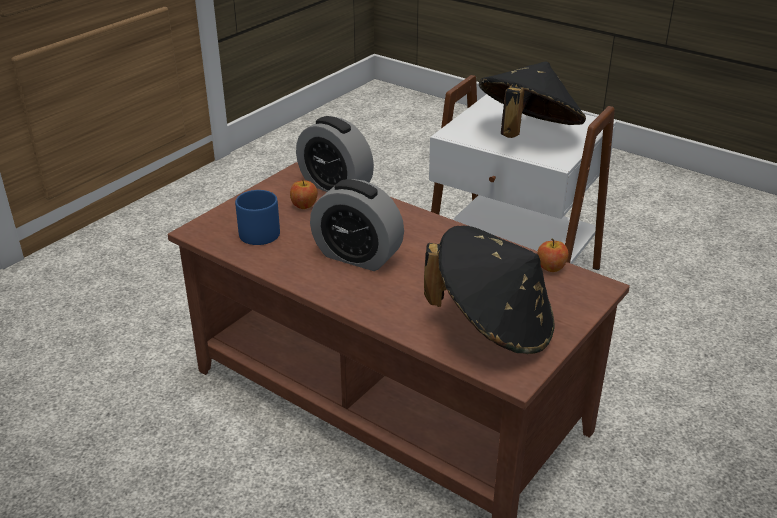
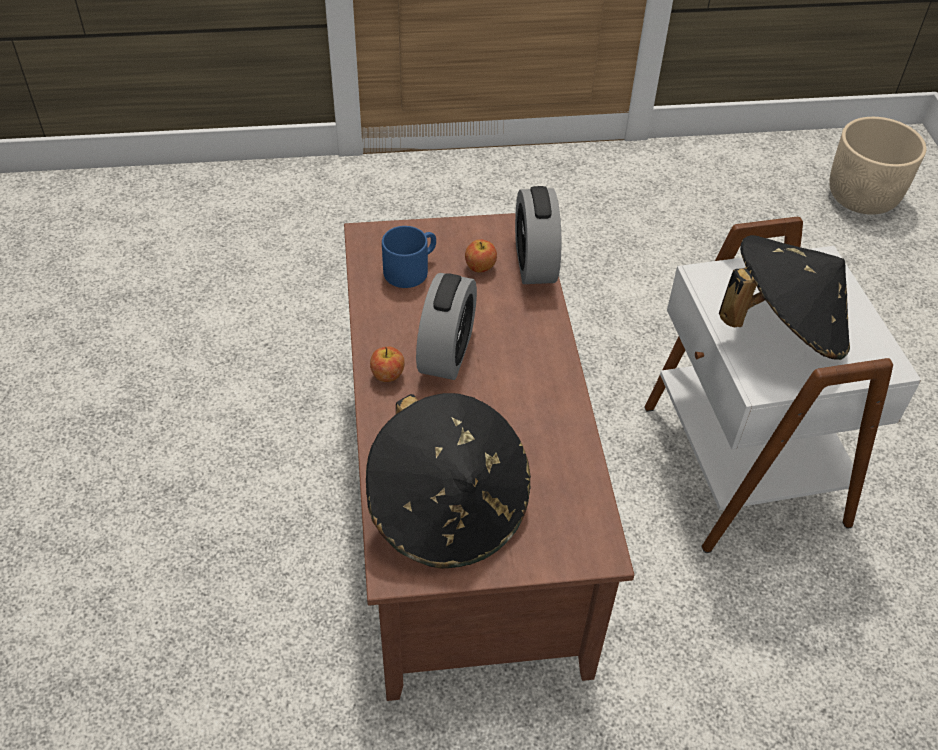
camera: 45 degrees right, 15 degrees up
(357, 256) = (446, 353): alarm clock -> alarm clock turned 150 degrees counterclockwise
(391, 123) = (861, 197): none -> beige planter
(550, 268) = (589, 496): apple -> apple (387, 375)

